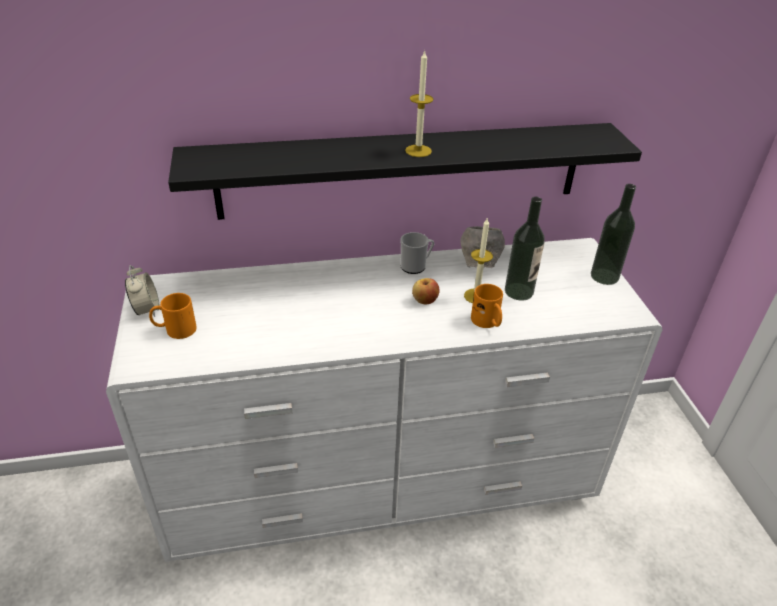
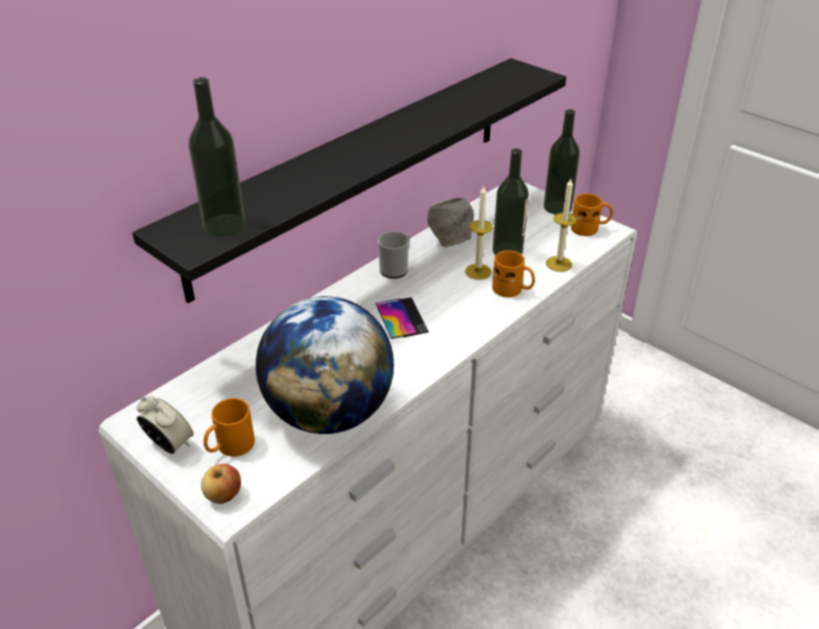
camera: 35 degrees left, 0 degrees up
(228, 163) = (224, 224): none -> bottle
(256, 341) = (329, 412): none -> globe
(378, 302) = (401, 318): none -> phone
(418, 151) = (392, 141): candle -> candle (558, 264)
(425, 300) = (440, 296): apple -> apple (223, 495)
(615, 305) = (590, 228): none -> orange mug

